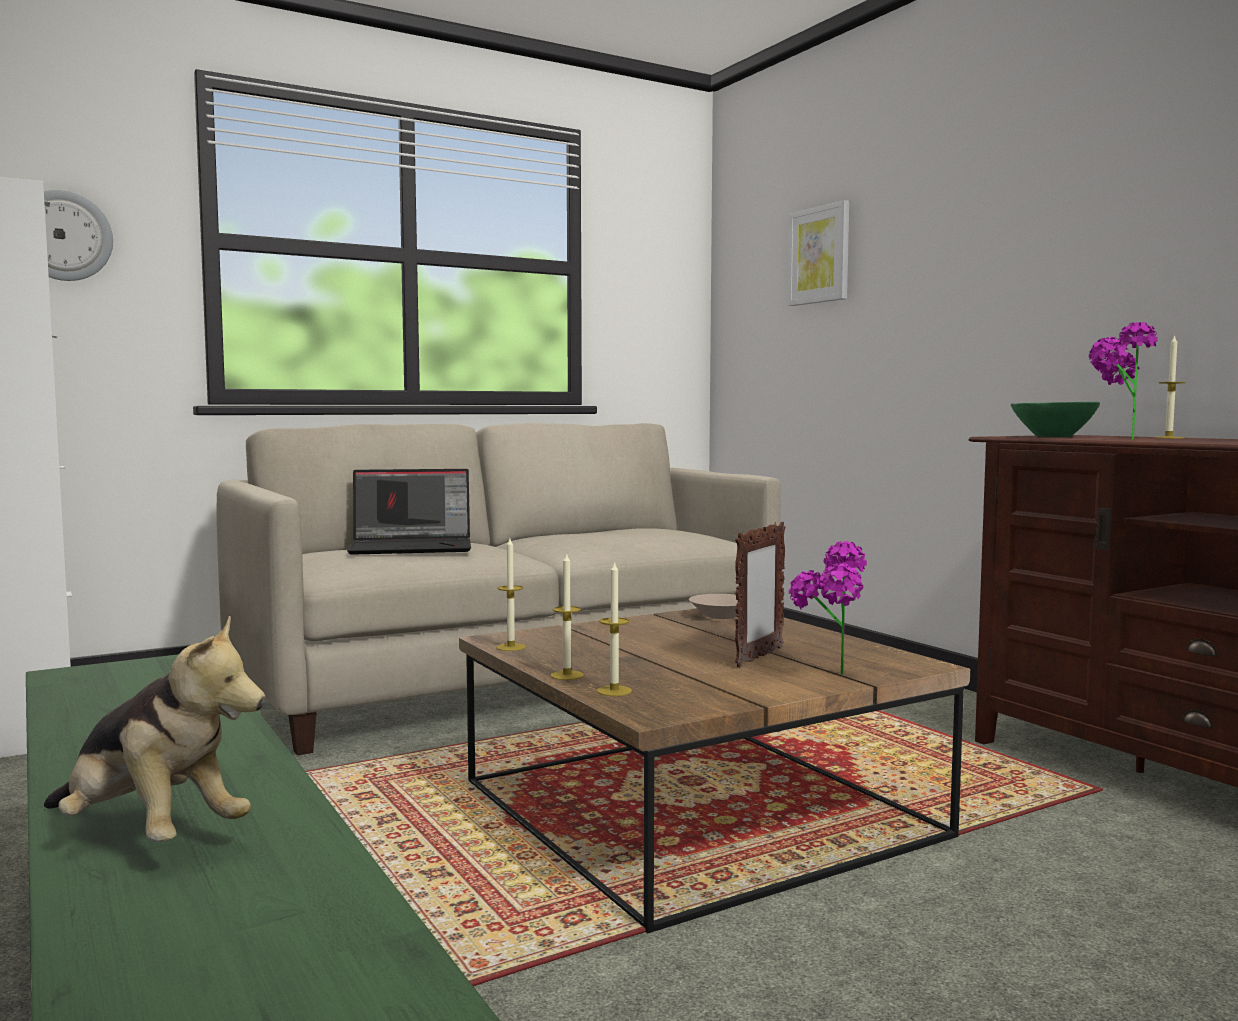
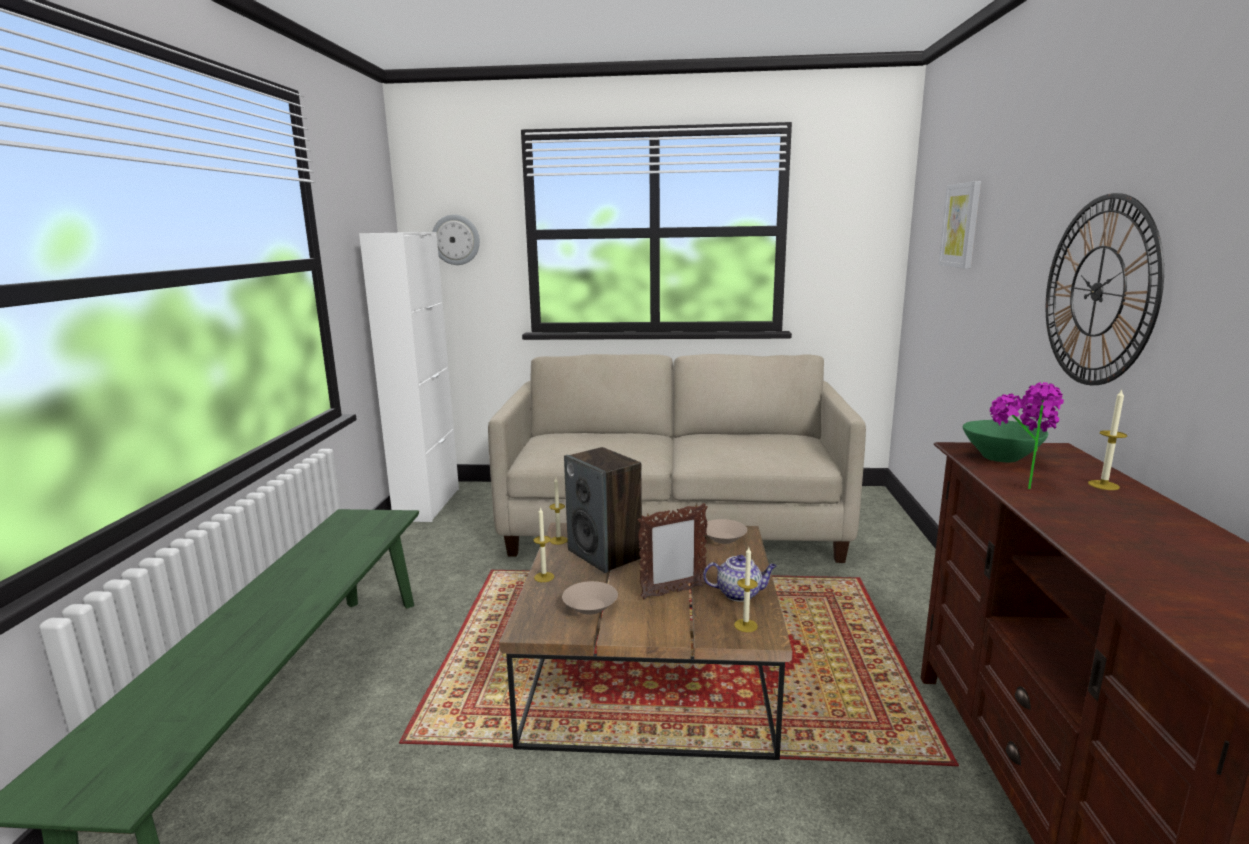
camera: 35 degrees right, 10 degrees up
(148, 835) = (214, 648): plush toy -> none
(413, 547) = (597, 441): laptop -> none
(605, 647) = (605, 554): none -> speaker
(614, 691) = (543, 600): candle -> candle (745, 625)
(691, 685) = (590, 608): none -> beige bowl
(829, 676) = (681, 627): potted plant -> none
(831, 645) = (740, 593): none -> teapot
(1070, 274) = (1098, 291): none -> wall clock

